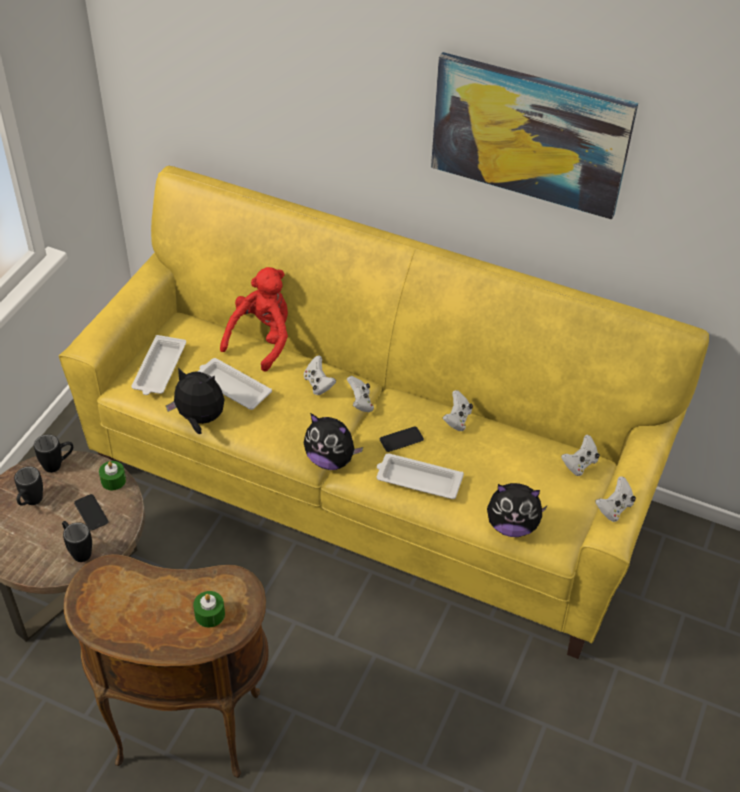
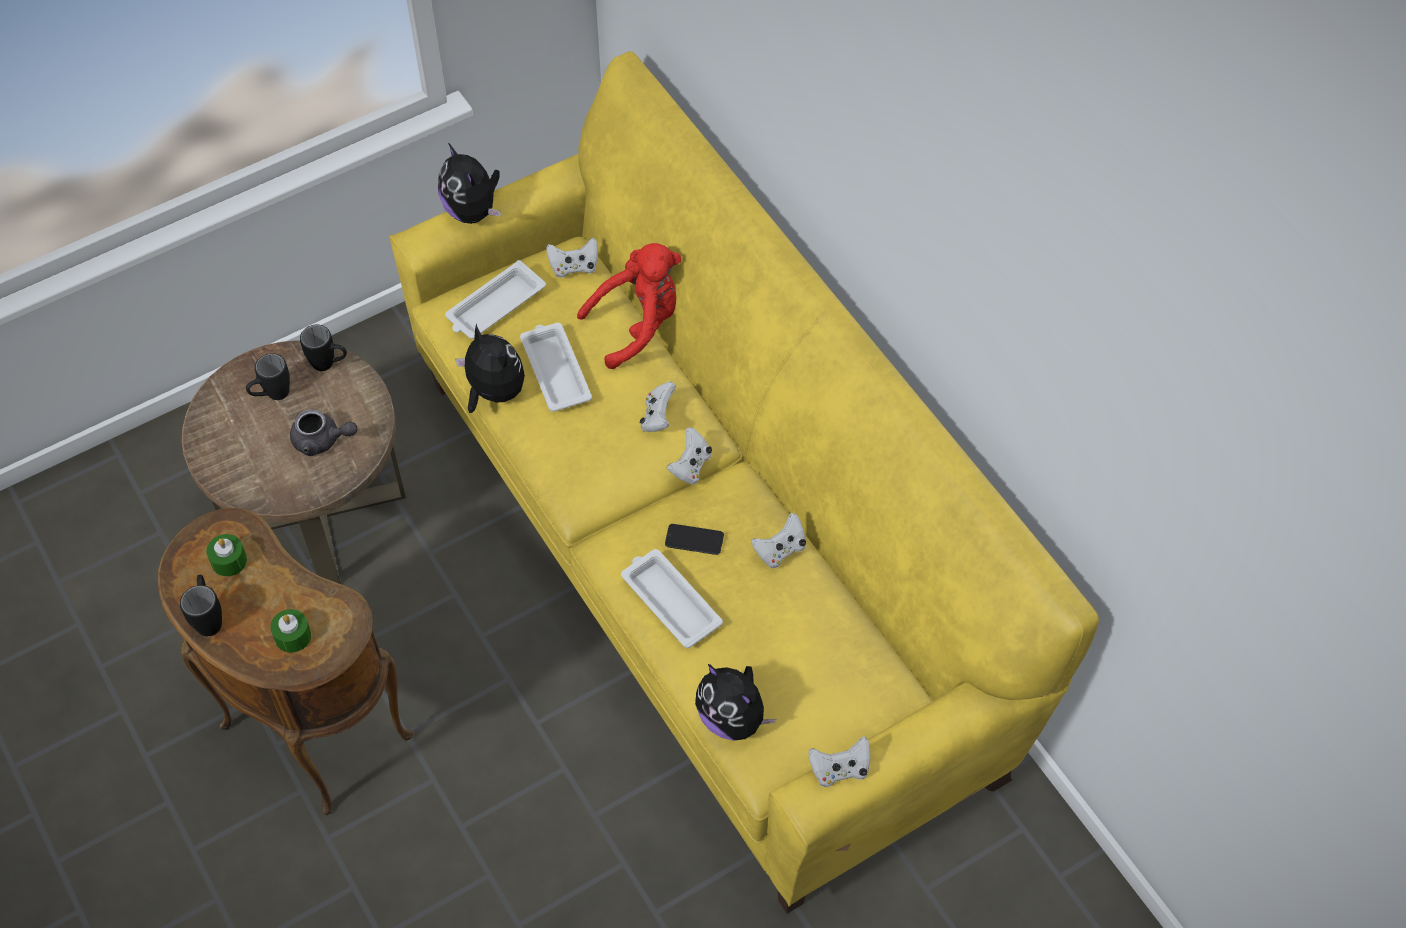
camera: 35 degrees right, 10 degrees up
(78, 550) = (279, 478): black mug -> black mug (209, 617)
(91, 512) = (322, 440): phone -> grey teapot
(113, 480) = (371, 414): green candle -> green candle (229, 561)
(330, 460) = (600, 520): plush toy -> plush toy (473, 211)
(530, 134) = (955, 251): picture -> none
(579, 464) = (880, 688): white game controller -> white game controller (574, 267)

